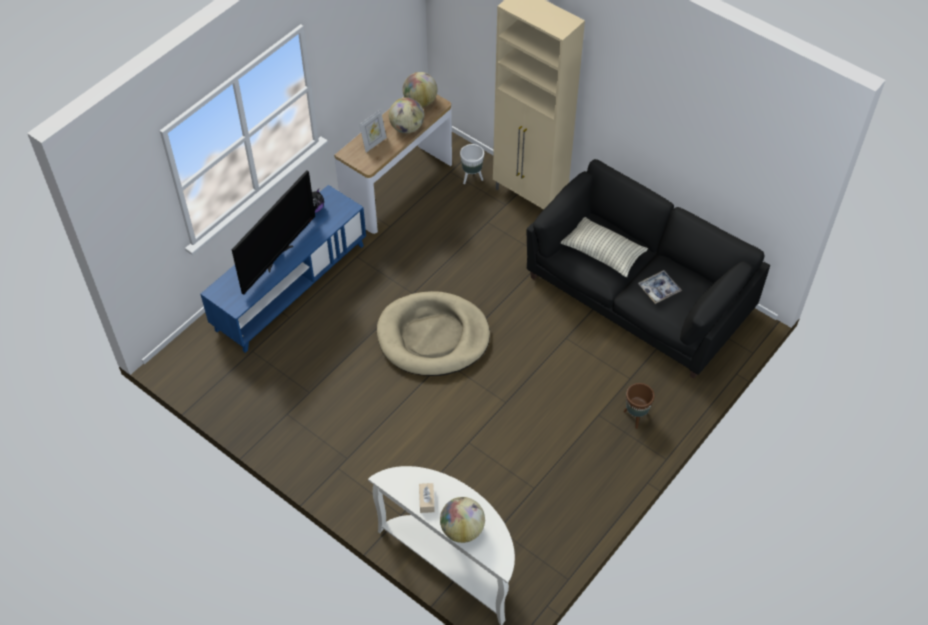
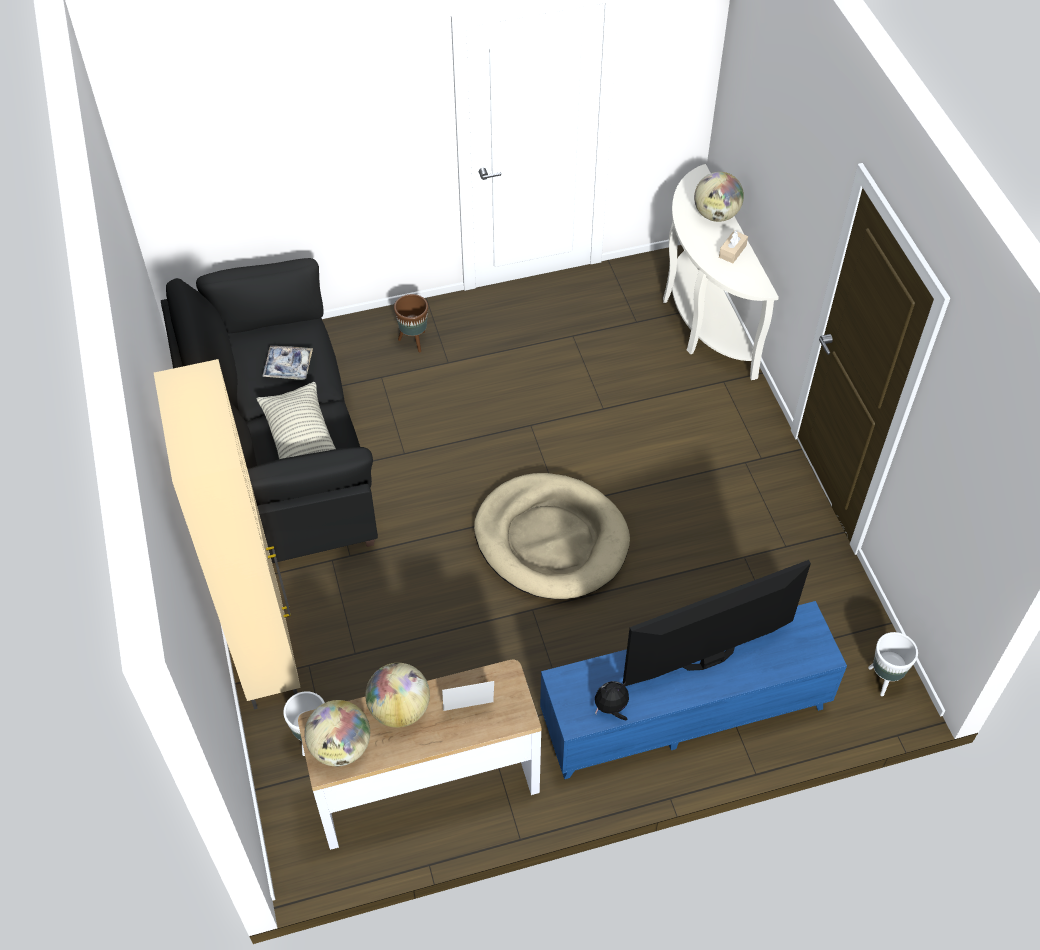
camera: 145 degrees left, 0 degrees up
(186, 365) = (883, 679): none -> white planter

